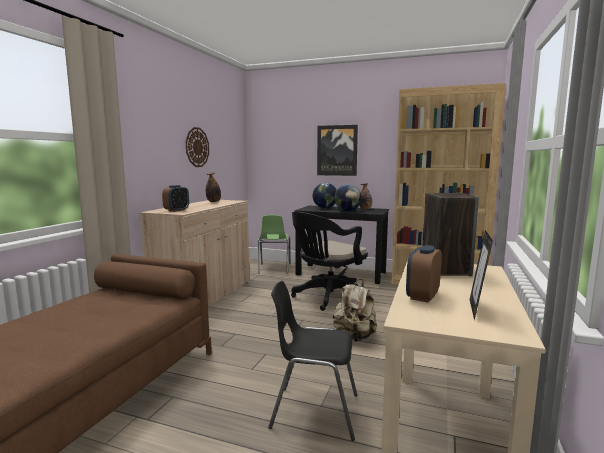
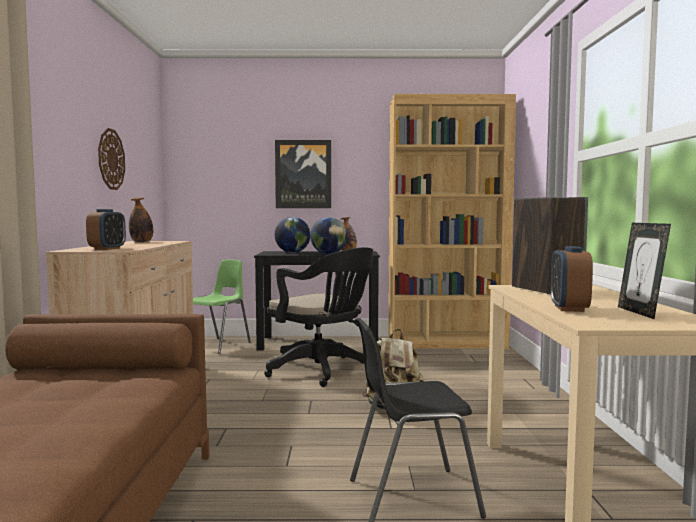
camera: 20 degrees left, 5 degrees down
(274, 269) = (218, 345): green chair -> green chair turned 135 degrees counterclockwise
(327, 297) = (322, 371): black office chair -> black office chair turned 75 degrees counterclockwise

